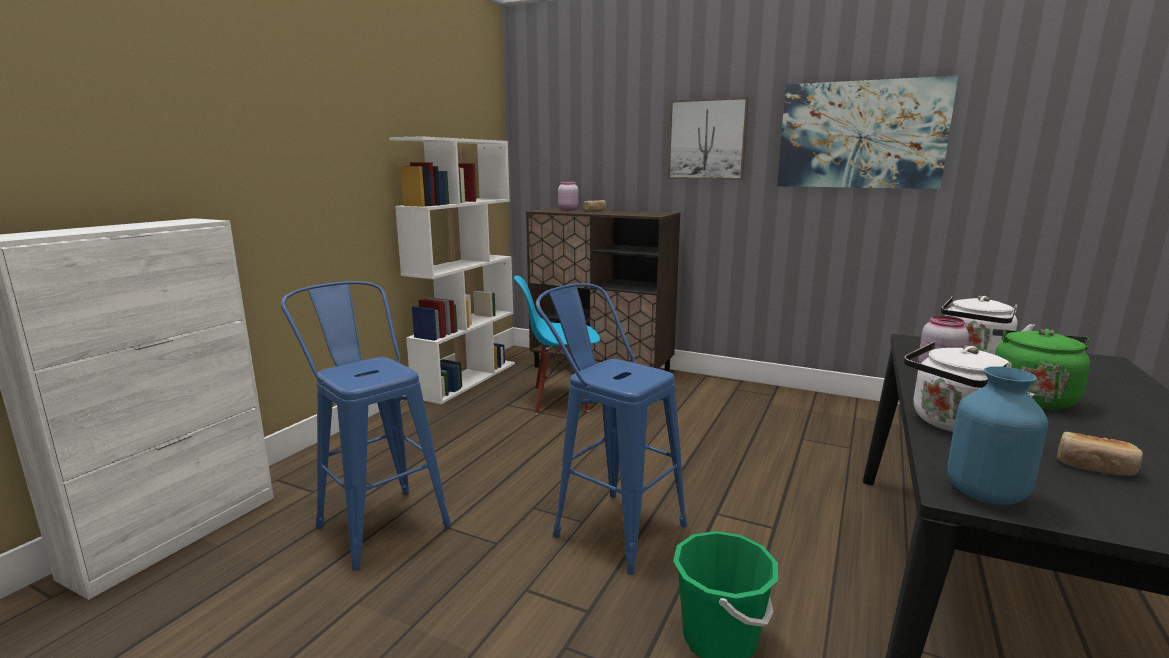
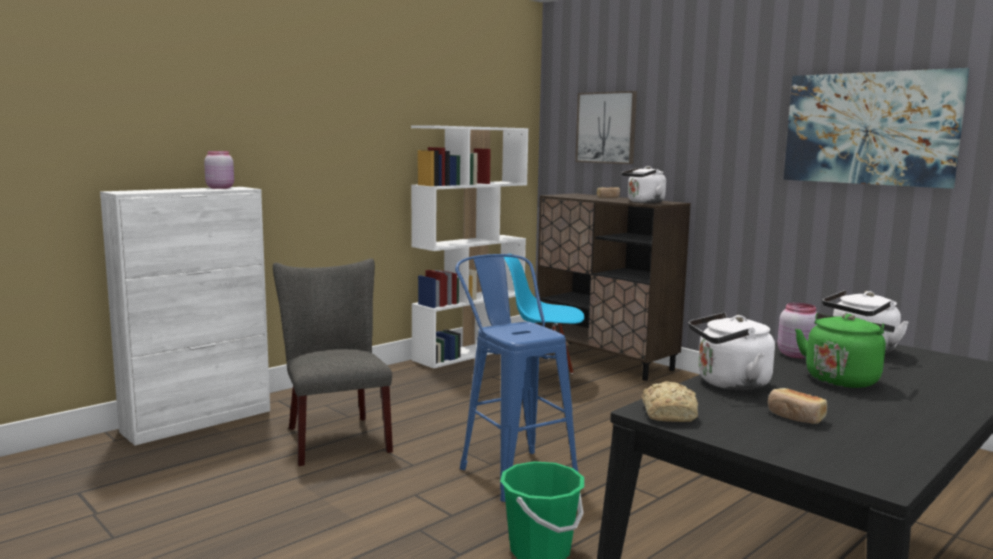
camera: 20 degrees right, 5 degrees down
(378, 521) = (334, 437): blue stool -> grey chair
(568, 209) = (583, 195): pink jar -> pink jar (220, 188)
(641, 214) = (644, 202): none -> white kettle
(707, 139) = (718, 130): picture -> picture (606, 127)
(985, 493) = (669, 414): blue vase -> bread

